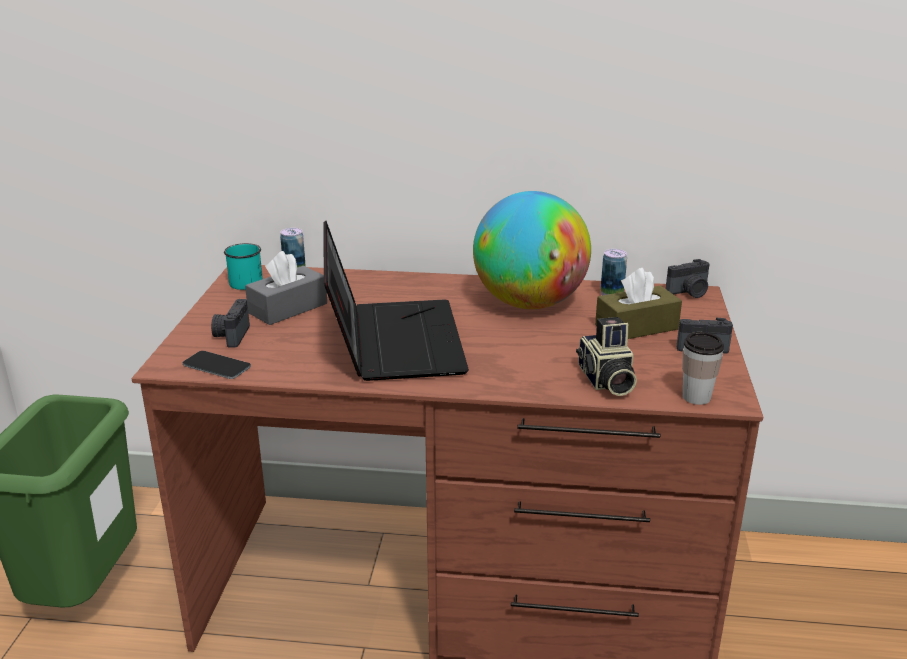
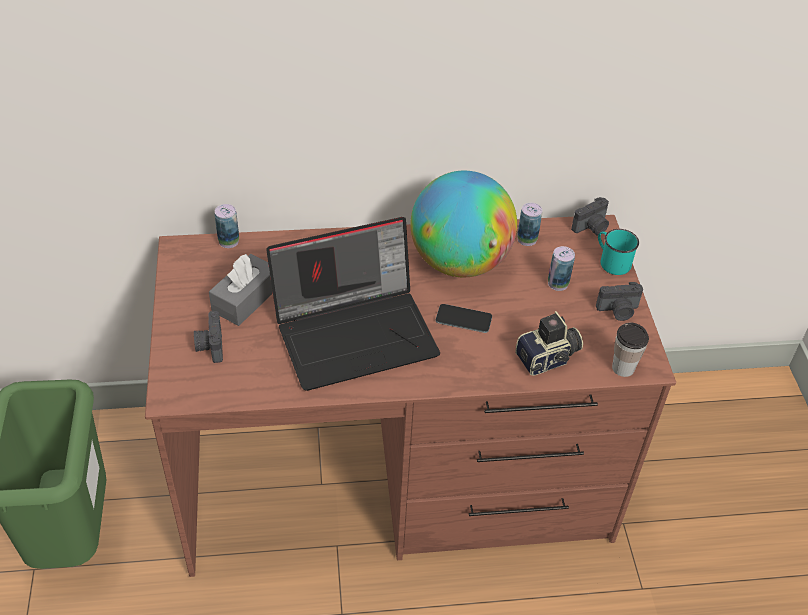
camera: 15 degrees left, 20 degrees up
(216, 365) = (215, 389): phone -> phone (463, 319)
(244, 281) = (187, 263): turquoise mug -> turquoise mug (611, 261)
(392, 341) = (356, 332): laptop -> laptop turned 90 degrees clockwise
(605, 381) = (548, 359): camera -> camera turned 90 degrees counterclockwise
(636, 327) = (558, 283): brown tissue box -> can

